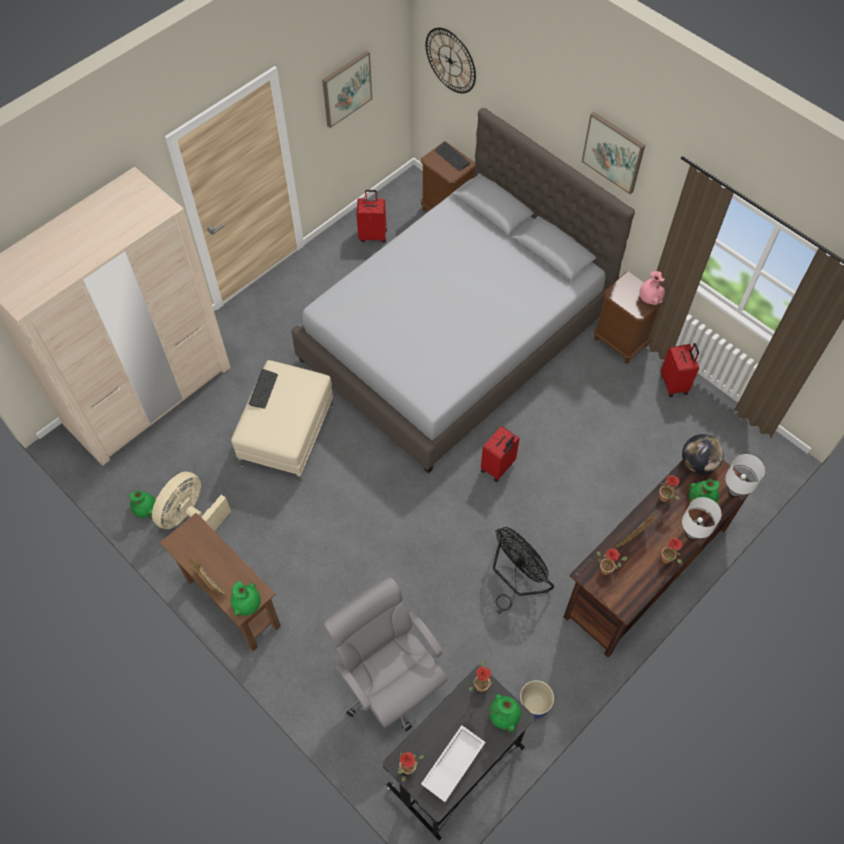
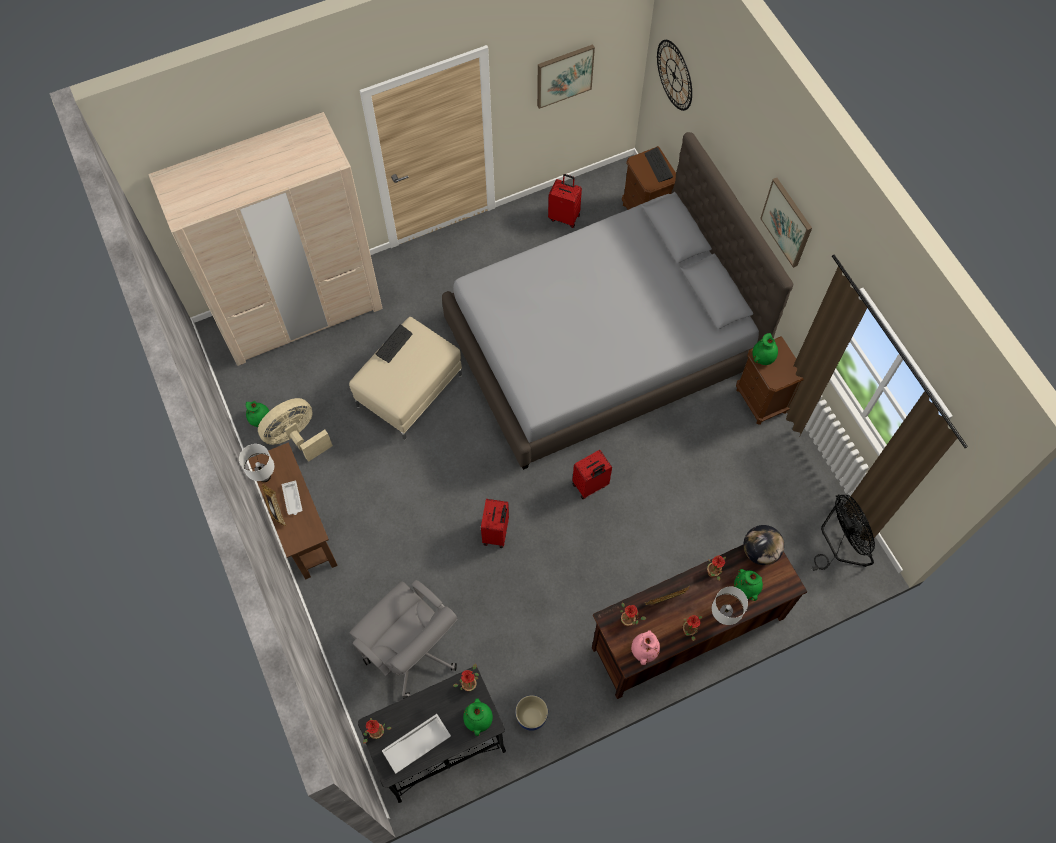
camera: 20 degrees right, 5 degrees up
(222, 567) = (292, 499): none -> white tray
(248, 604) = (301, 541): green vase -> green vase (763, 357)
(389, 682) = (411, 650): grey office chair -> grey office chair turned 150 degrees clockwise
(515, 577) = (562, 595): black fan -> black fan (838, 543)
(649, 298) = (790, 371): pink vase -> pink vase (643, 650)
(674, 384) = (796, 460): red suitcase -> red suitcase (496, 533)
(734, 491) = (782, 590): white table lamp -> white table lamp (265, 476)

